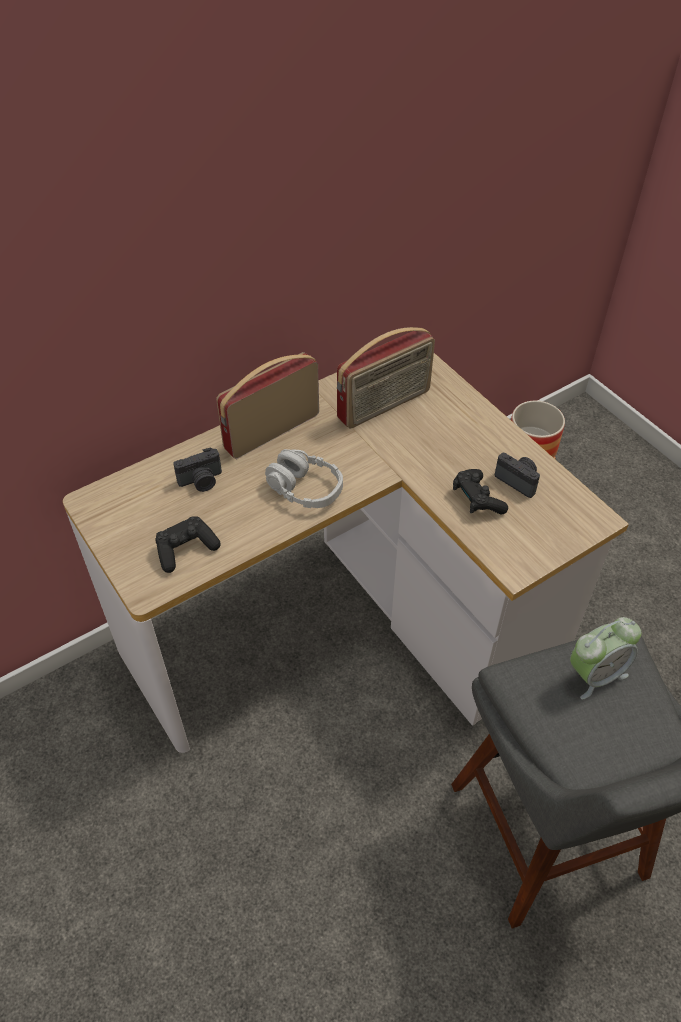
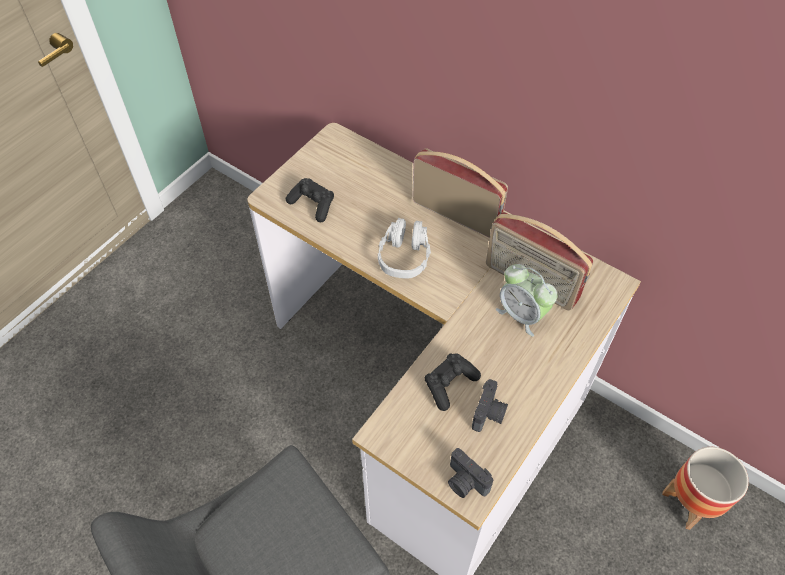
camera: 70 degrees right, 5 degrees up
(201, 481) = (381, 190): camera -> camera (465, 482)
(595, 674) = (307, 535): alarm clock -> alarm clock (522, 314)

